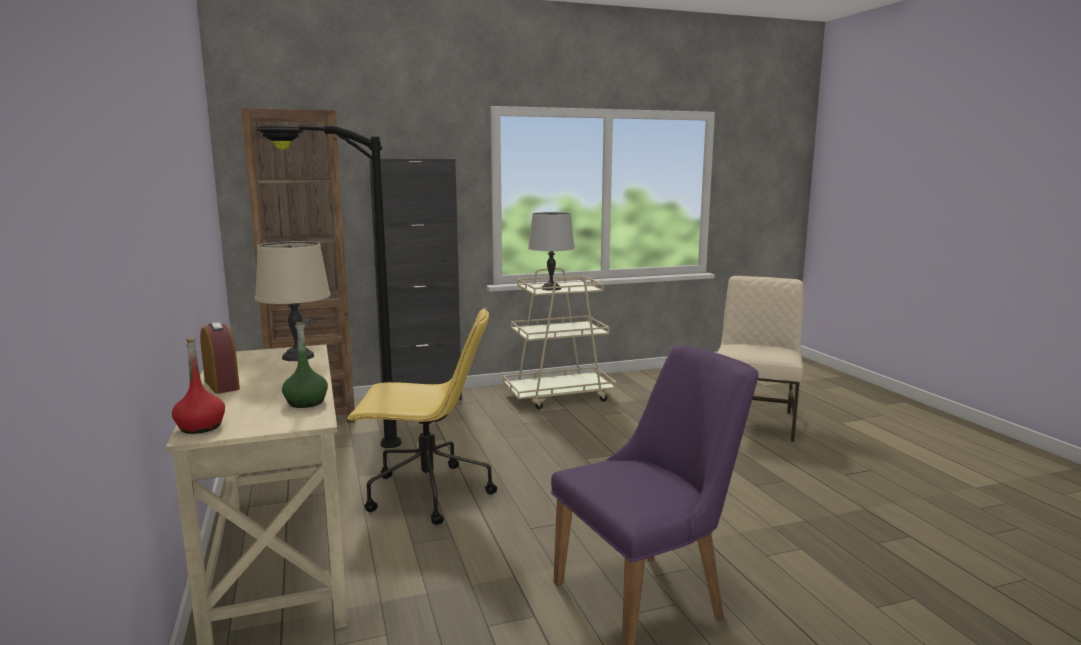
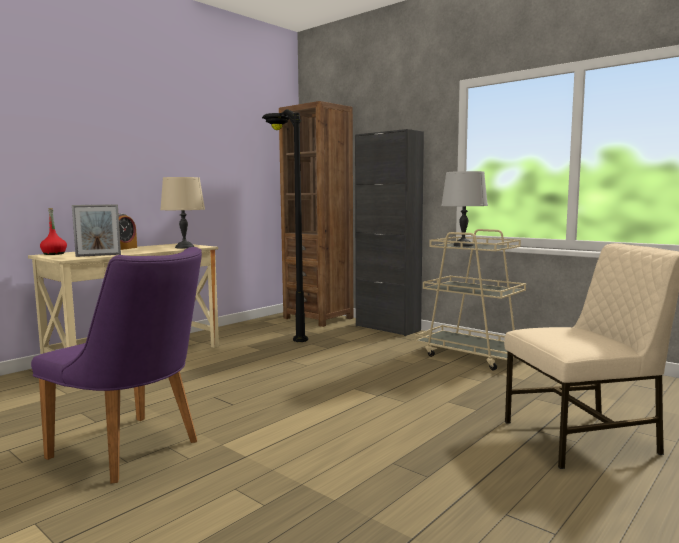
camera: 60 degrees right, 5 degrees down
(306, 402) = (98, 255): green bottle -> picture frame
(426, 494) = (238, 363): yellow office chair -> none

